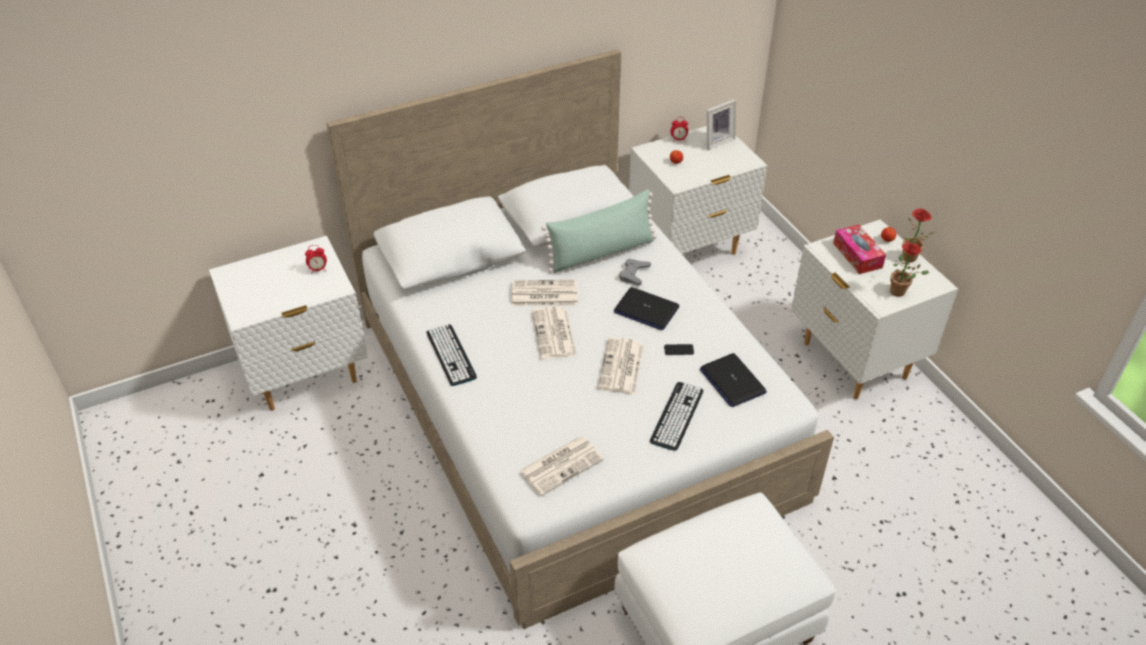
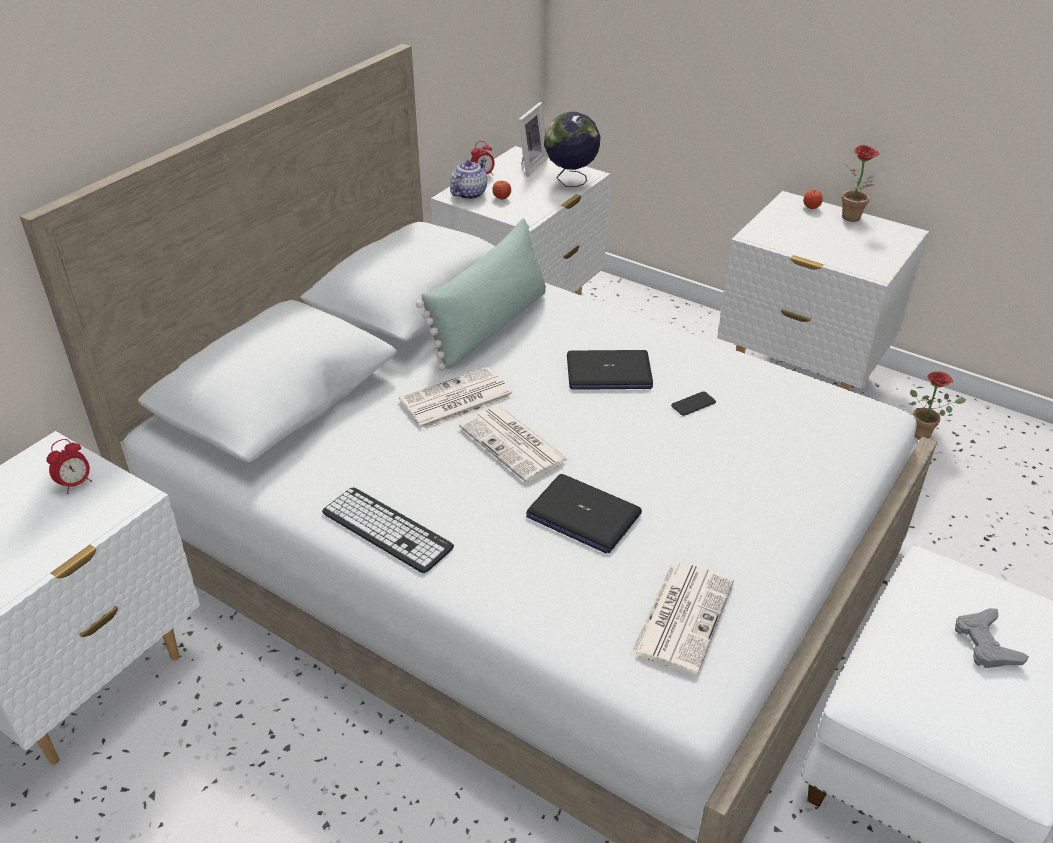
camera: 30 degrees left, 5 degrees down
(621, 367) = (642, 452): newspaper -> none
(634, 274) = (554, 337): grey game controller -> grey game controller (985, 643)
(658, 152) = (469, 193): none -> teapot
(677, 416) = (768, 484): keyboard -> none
(732, 381) = (791, 416): laptop -> laptop (583, 515)
(733, 163) = (570, 181): none -> globe
(857, 255) = (798, 231): tissue box -> none
(901, 292) = (880, 252): potted plant -> potted plant (925, 433)

